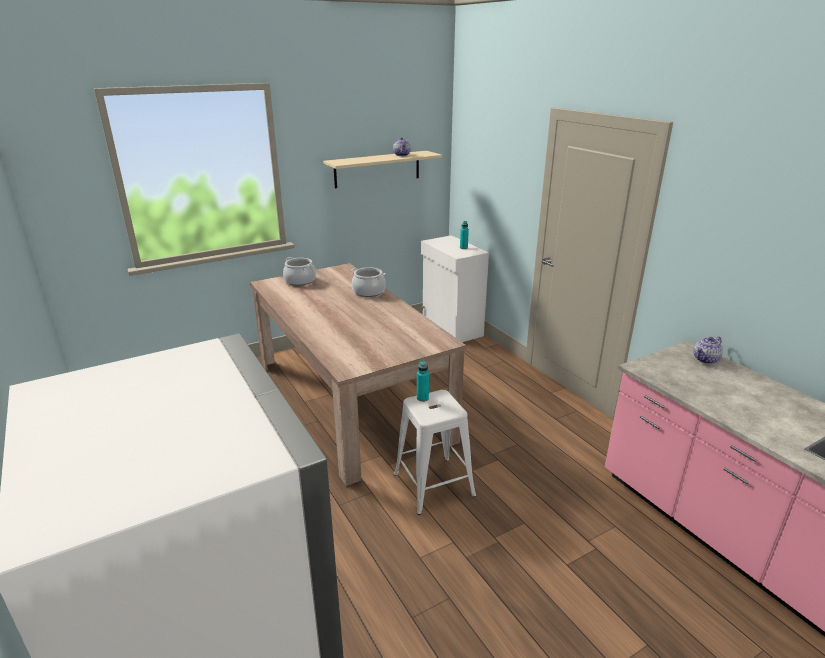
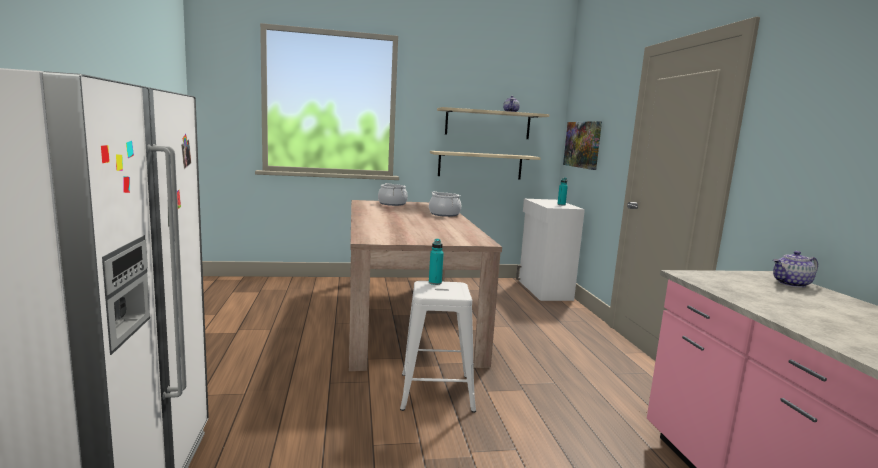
camera: 20 degrees right, 15 degrees down
(374, 214) = (480, 165): none -> beige shelf
(479, 185) = (582, 144): none -> picture

